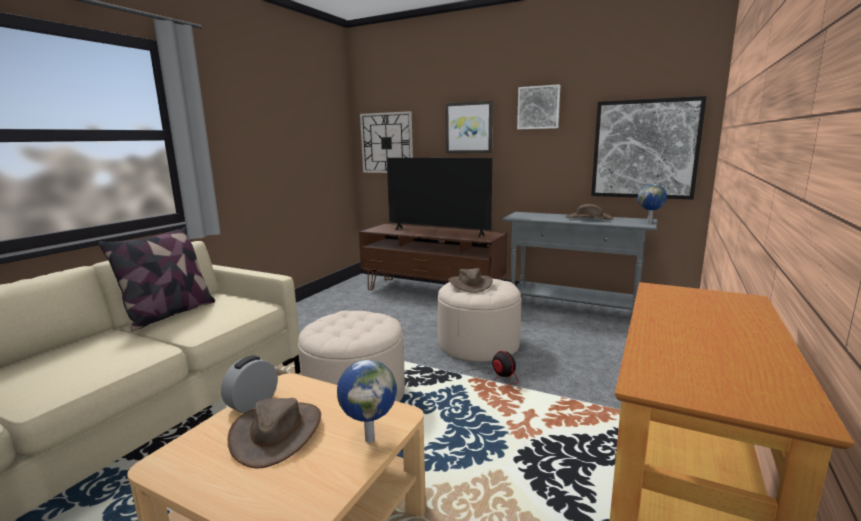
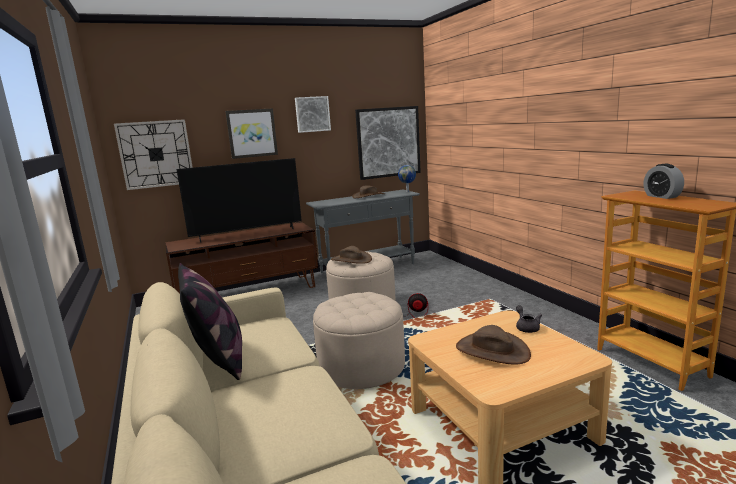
camera: 50 degrees left, 0 degrees up
(252, 402) = (441, 353): alarm clock -> alarm clock (661, 196)
(370, 439) = (526, 327): globe -> grey teapot

